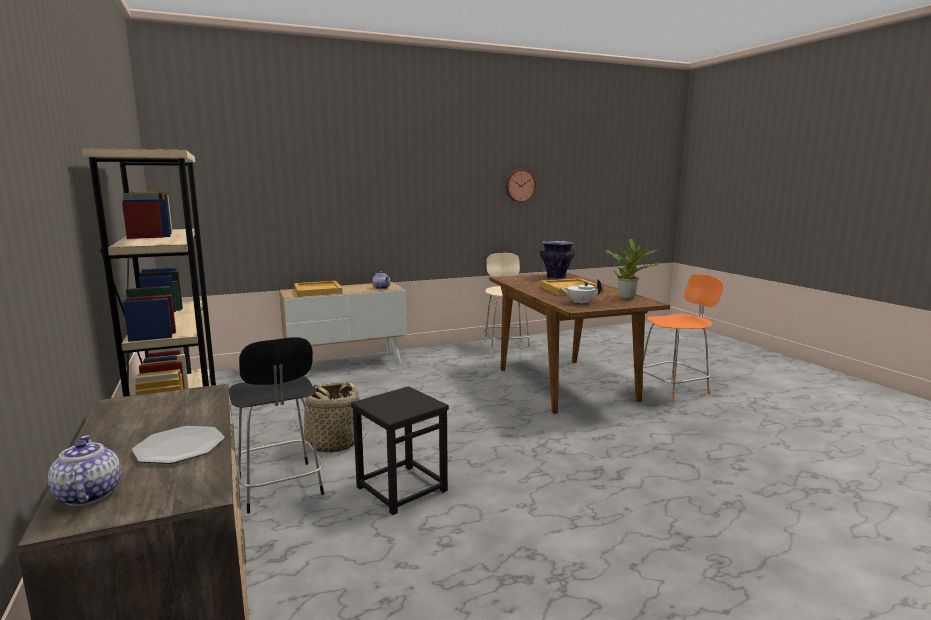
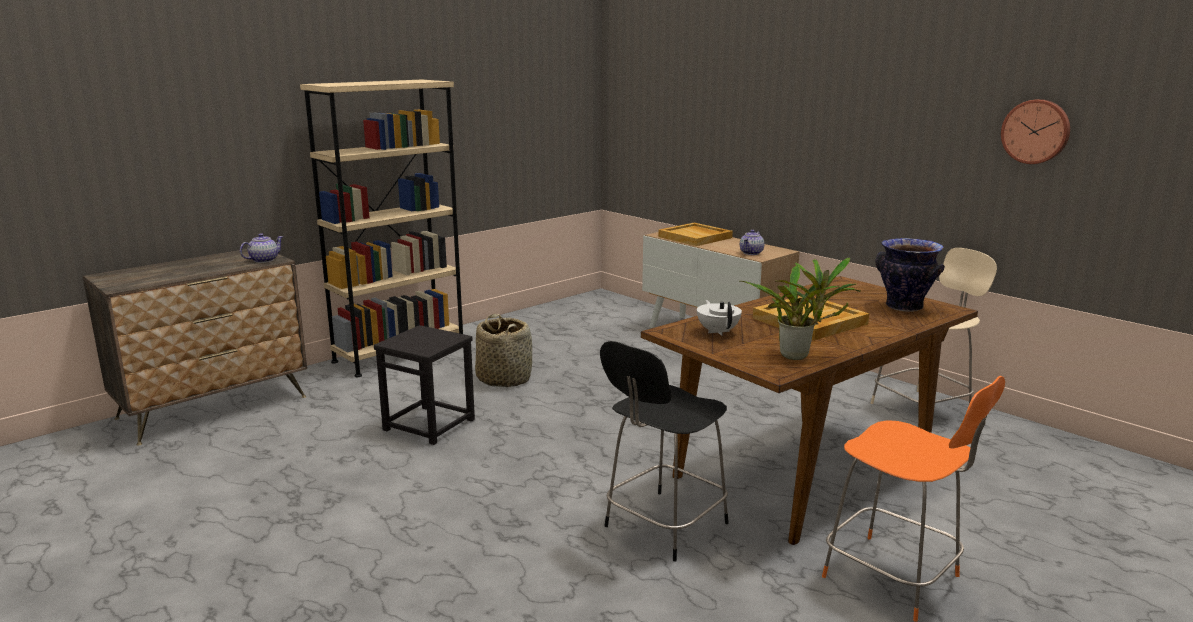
camera: 70 degrees right, 5 degrees up
(87, 495) = (126, 273): teapot -> teapot (263, 260)
(179, 447) = (181, 273): plate -> none
(280, 488) = (412, 380): black chair -> black chair (663, 526)

